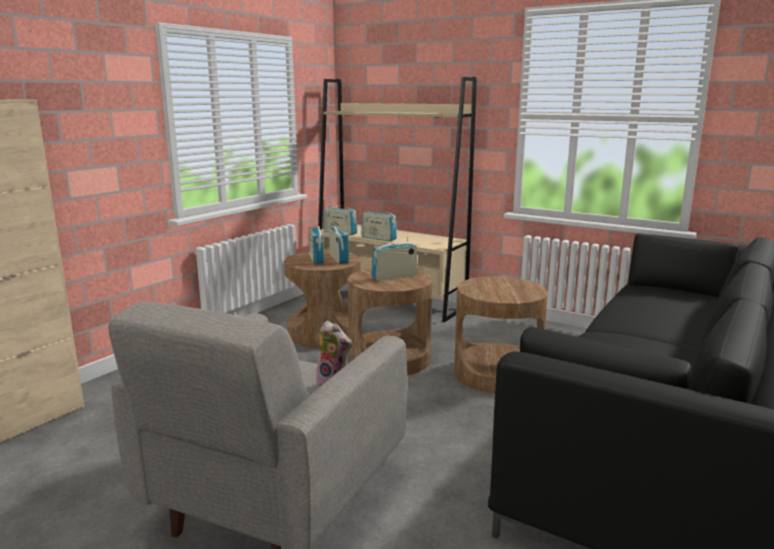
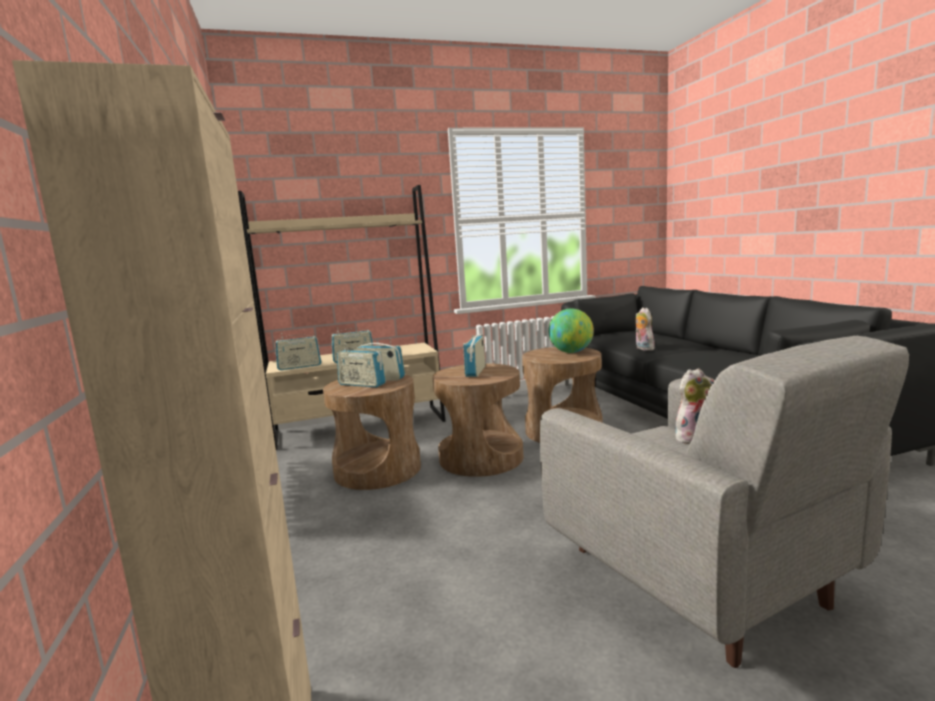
camera: 50 degrees left, 5 degrees down
(515, 290) = (571, 352): none -> globe
(619, 316) = (643, 348): none -> plush toy

